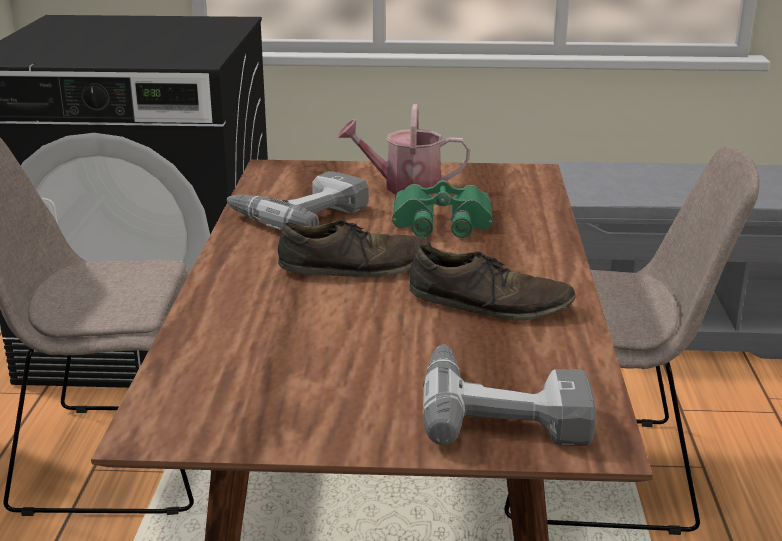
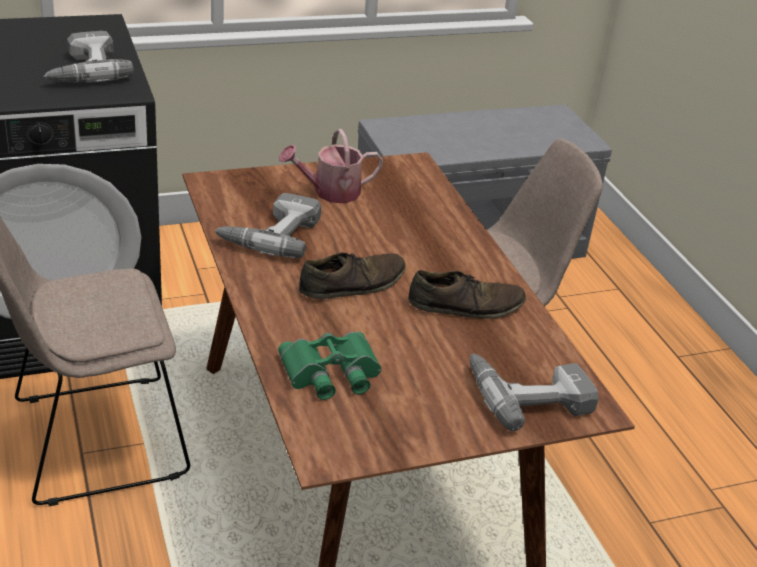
camera: 25 degrees left, 10 degrees up
(172, 46) = (83, 70): none -> power drill
(441, 222) = (383, 229): green binoculars -> green binoculars (331, 373)

